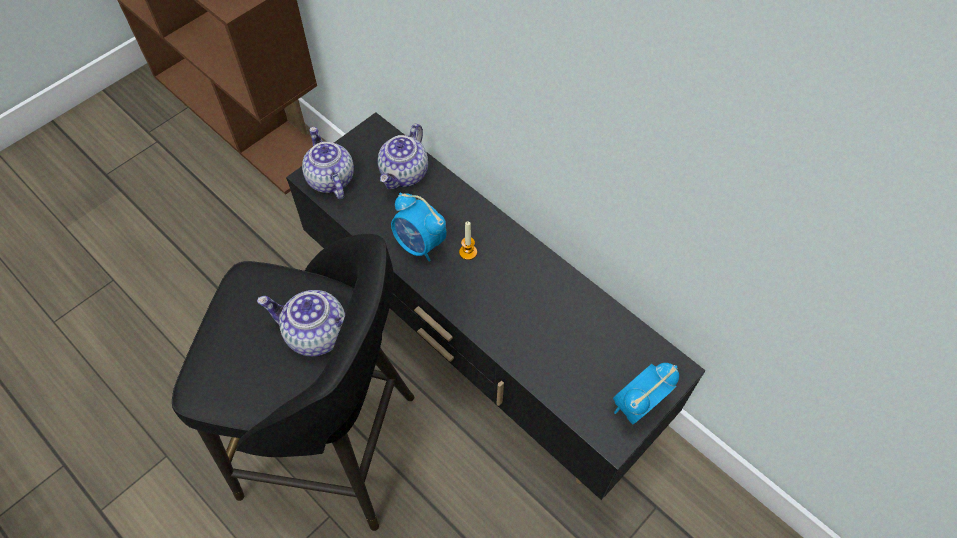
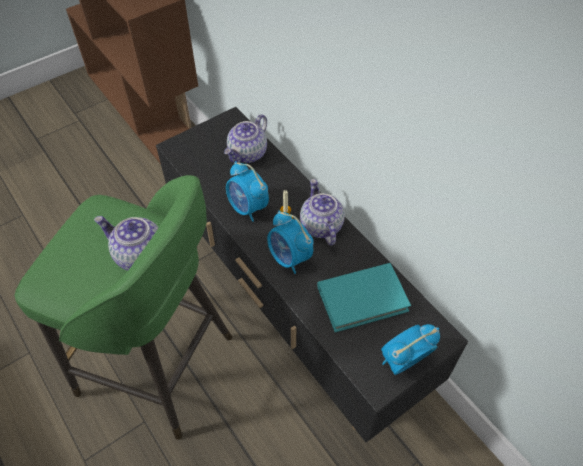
camera: 10 degrees right, 5 degrees down
(330, 179) = (189, 150): teapot -> teapot (320, 226)
(334, 447) = (160, 367): black stool -> green stool
(483, 301) = (289, 258): none -> alarm clock
(577, 338) = (362, 299): none -> turquoise book

